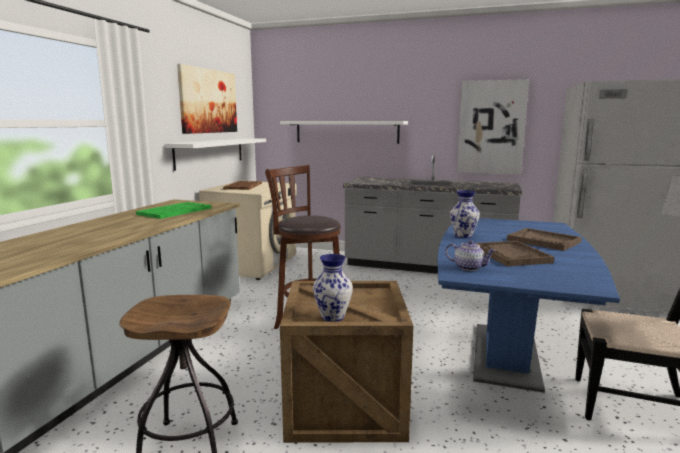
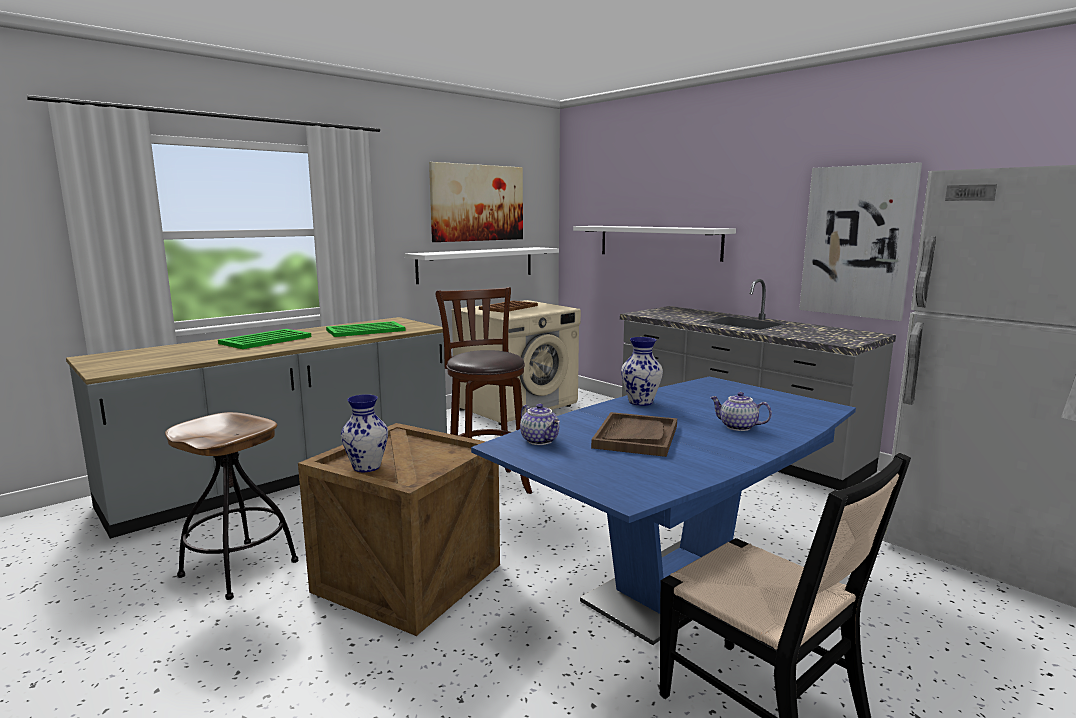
camera: 30 degrees right, 0 degrees up
(97, 228) = (267, 340): none -> green tray
(543, 241) = (737, 427): brown tray -> teapot

